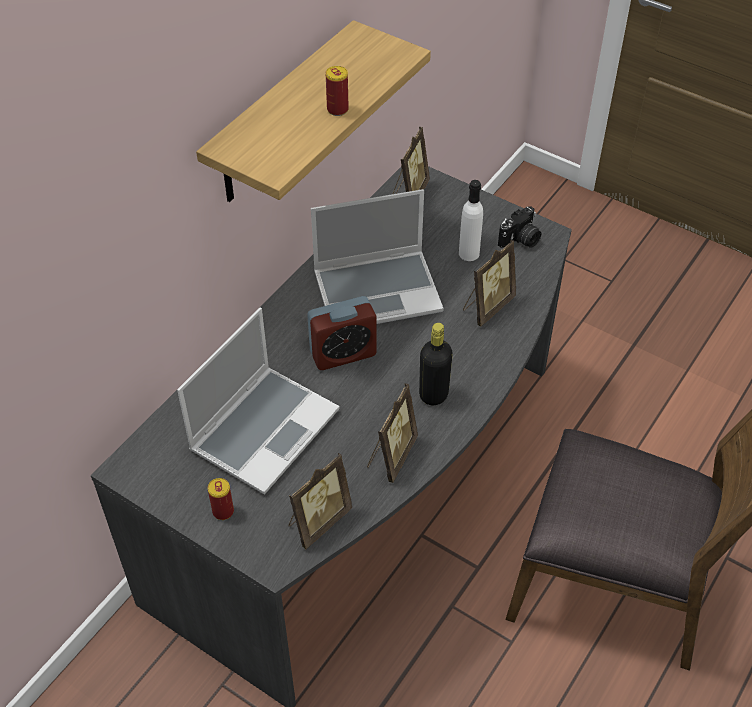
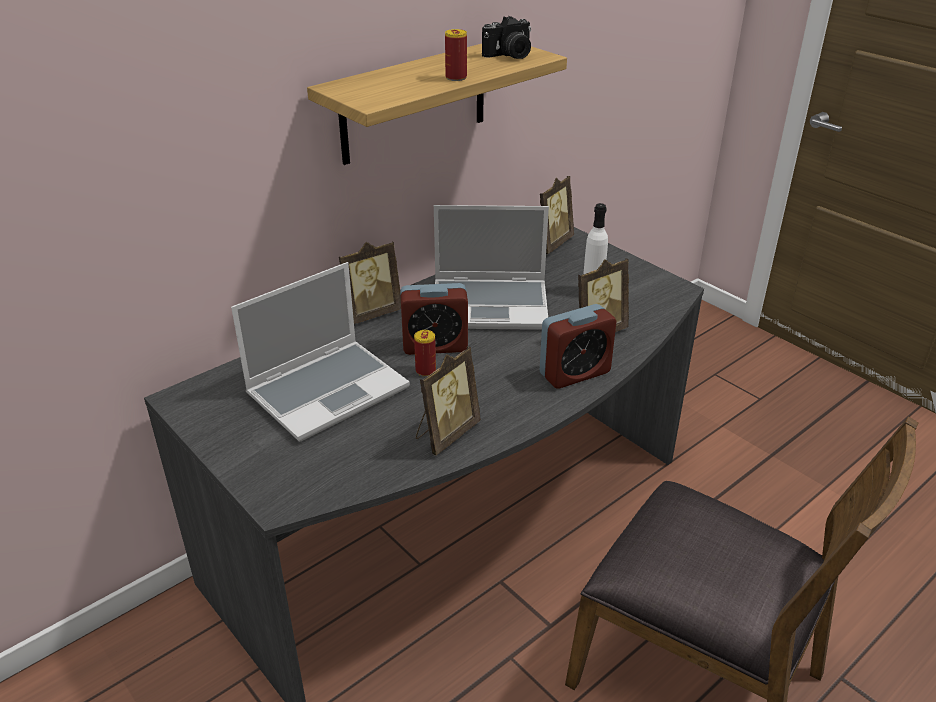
camera: 15 degrees right, 15 degrees down
(223, 511) = (251, 449): can -> can (425, 370)
(318, 521) = (342, 475): picture frame -> picture frame (370, 313)
(433, 394) = (512, 391): black bottle -> none
(482, 361) = (574, 373): none -> alarm clock
(520, 240) = (648, 289): camera -> camera (509, 55)

